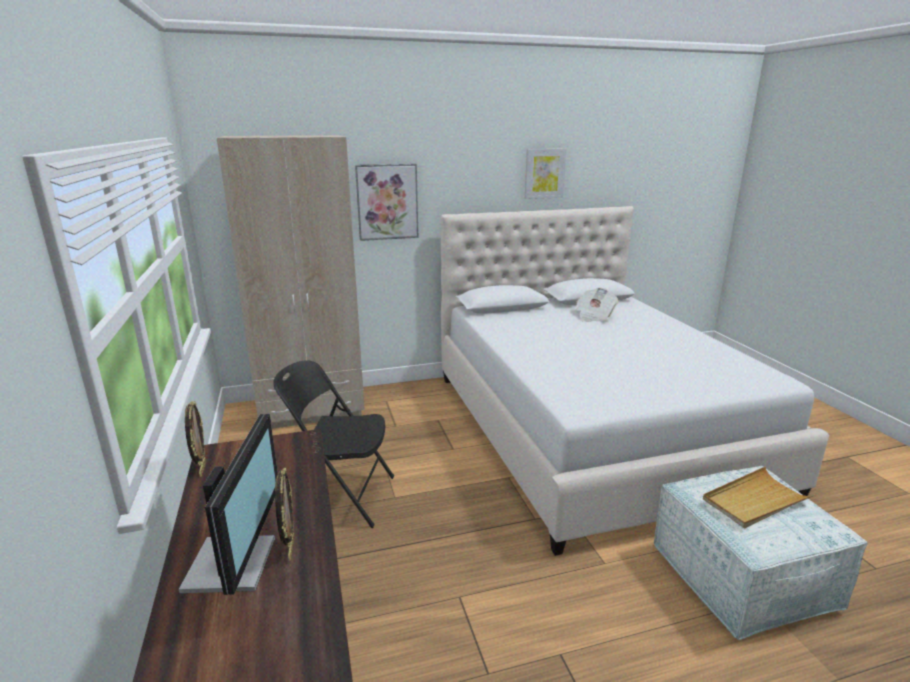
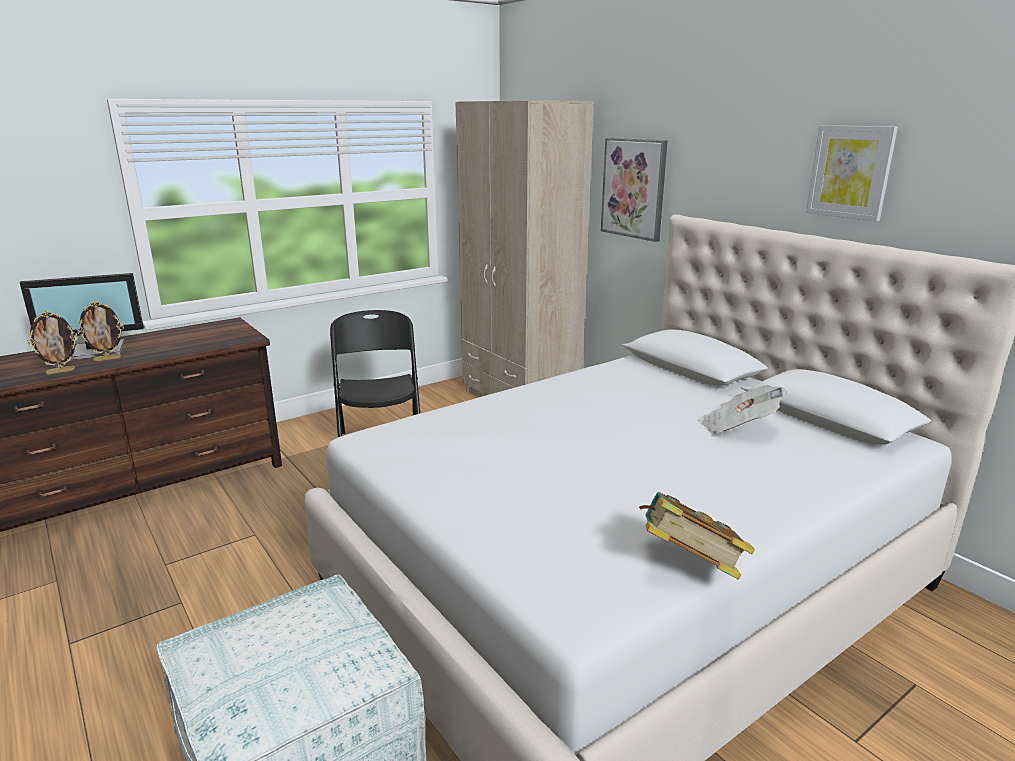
camera: 70 degrees right, 0 degrees up
(201, 469) = (208, 324): picture frame -> picture frame (61, 372)
(736, 353) = (688, 566): none -> book
(755, 500) = (295, 648): beige tray -> none

